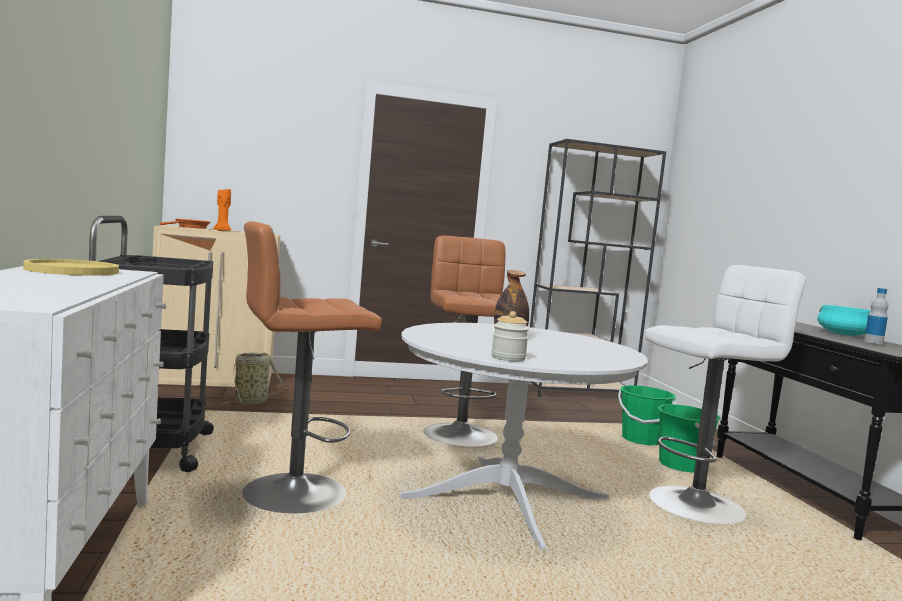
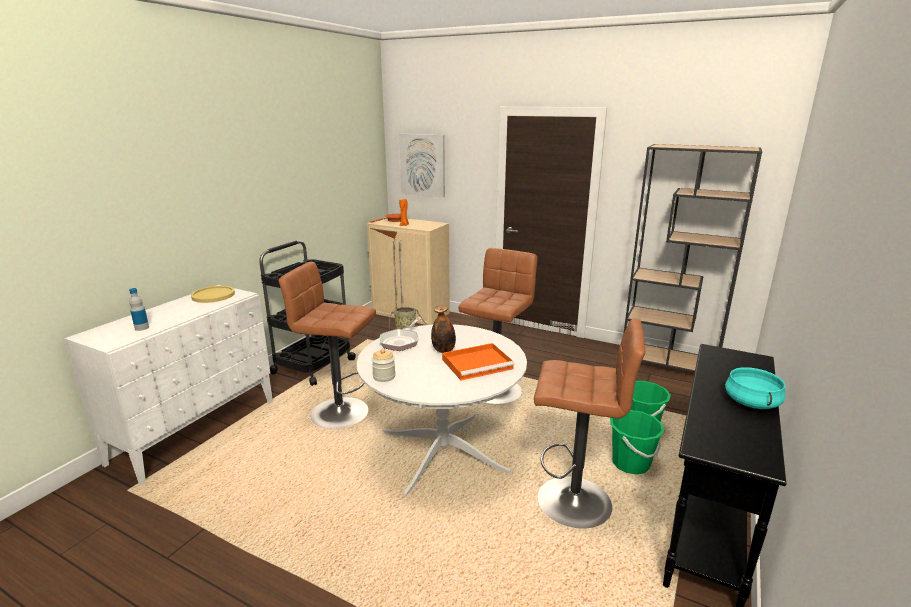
camera: 40 degrees right, 15 degrees up
(238, 148) = (423, 165): none -> picture
(440, 334) = (401, 341): none -> frying pan
(572, 344) = (478, 363): none -> orange tray
(698, 505) = (575, 502): white stool -> brown stool
(873, 342) = (740, 423): bottle -> bottle (142, 328)

